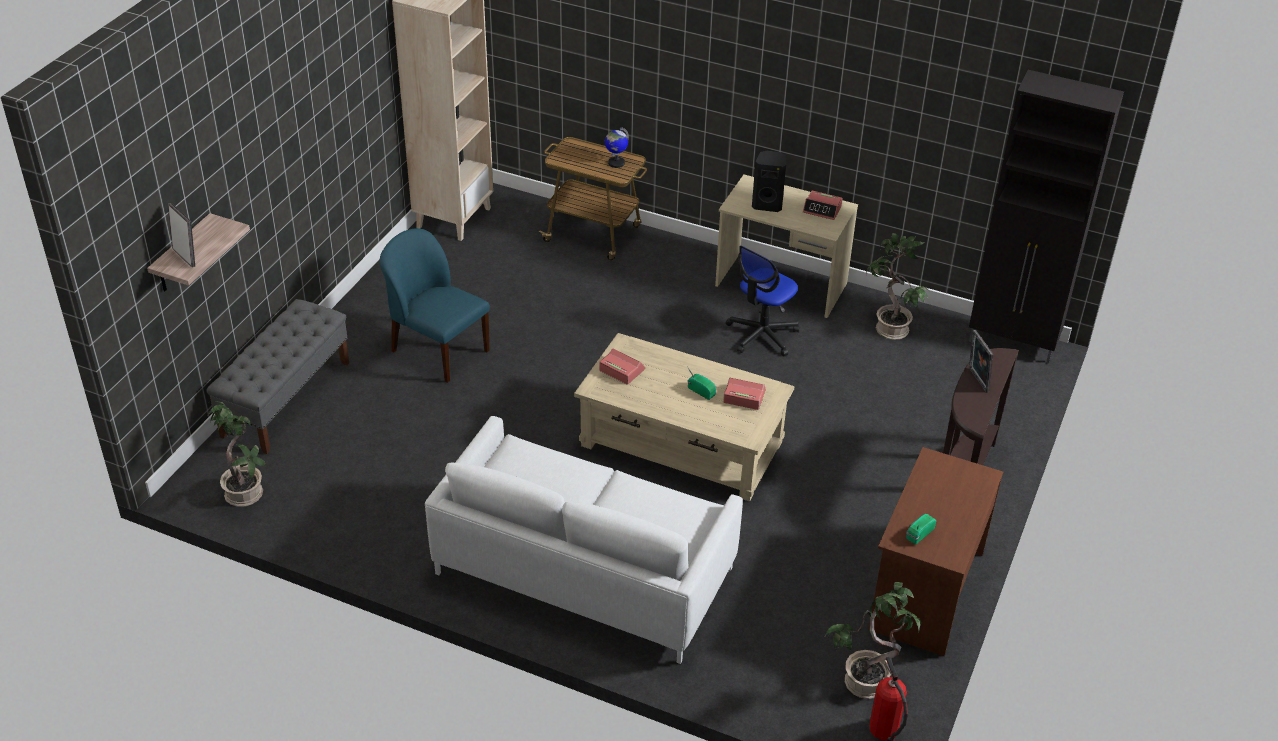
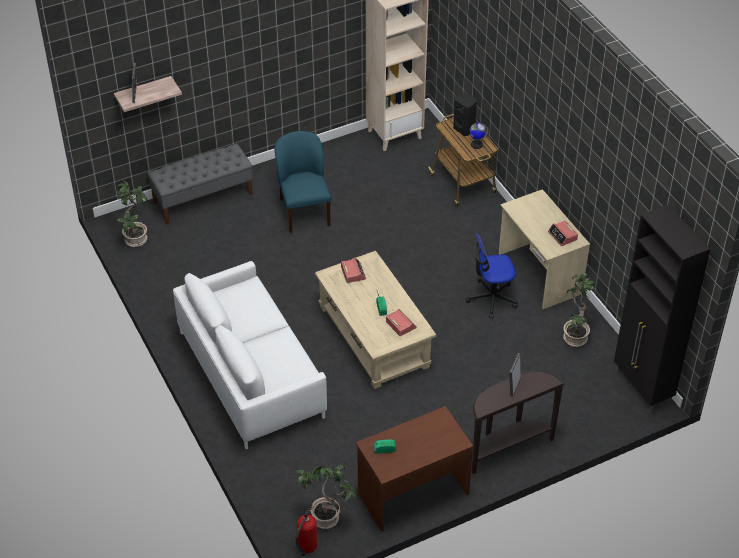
camera: 40 degrees right, 5 degrees up
(767, 204) = (533, 216): black speaker -> black speaker (464, 129)

